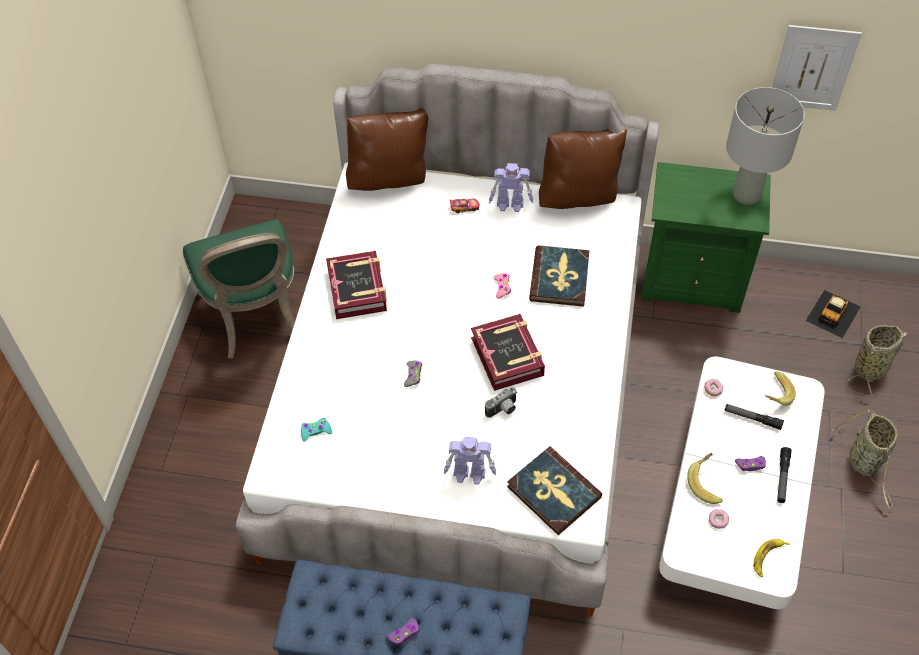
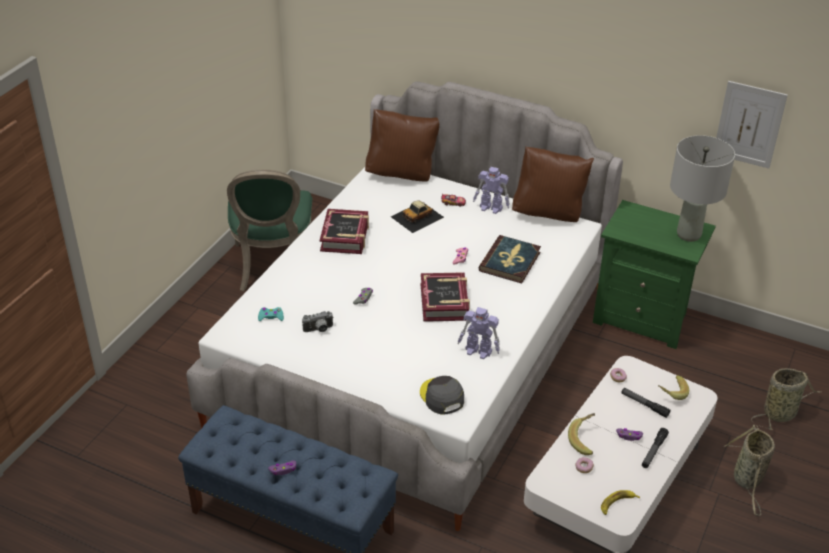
camera: 15 degrees right, 15 degrees down
(470, 474) = (379, 370): toy robot -> toy robot (479, 351)
(503, 410) = (425, 335): camera -> camera (319, 330)
(553, 492) = (441, 397): book -> grey cap
(833, 313) = (761, 367): toy car -> toy car (417, 217)

